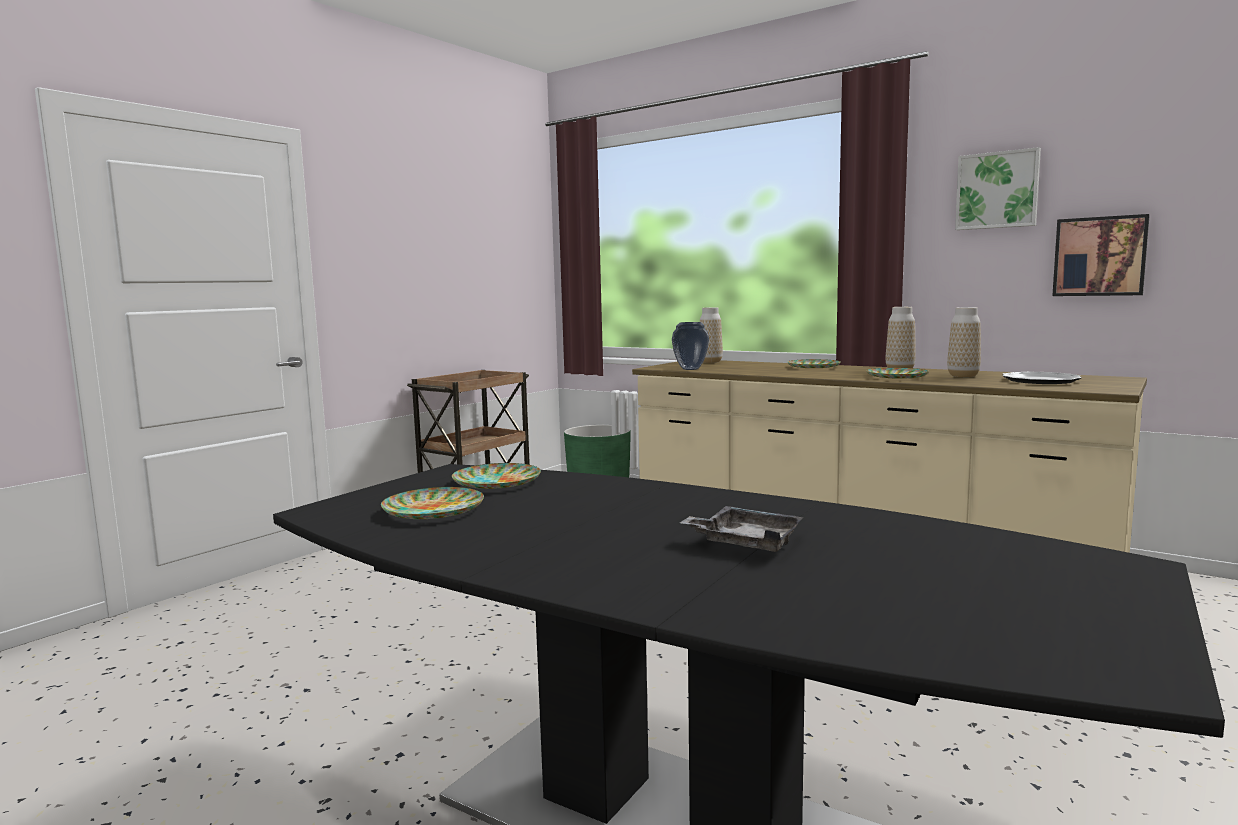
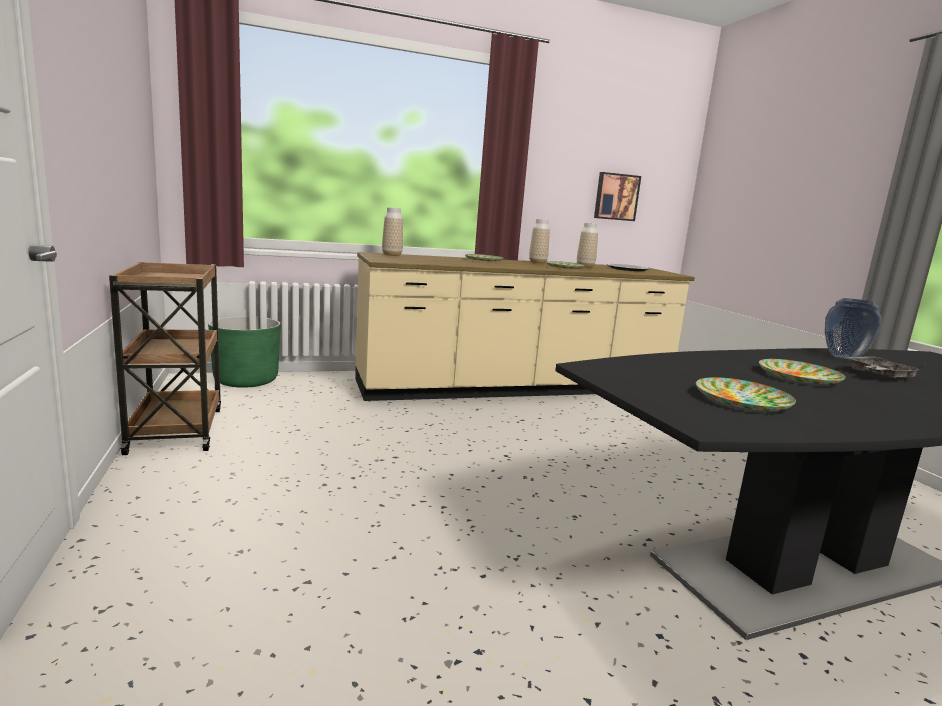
camera: 55 degrees left, 5 degrees up
(496, 482) = (658, 370): plate -> plate (799, 377)
(691, 369) = (418, 262): vase -> vase (843, 358)
(997, 190) = (571, 147): picture -> none

